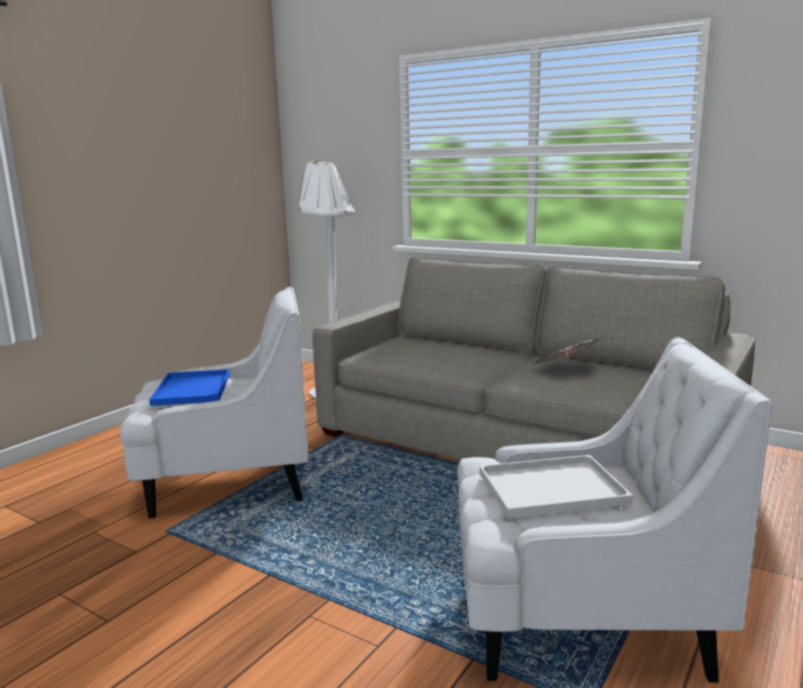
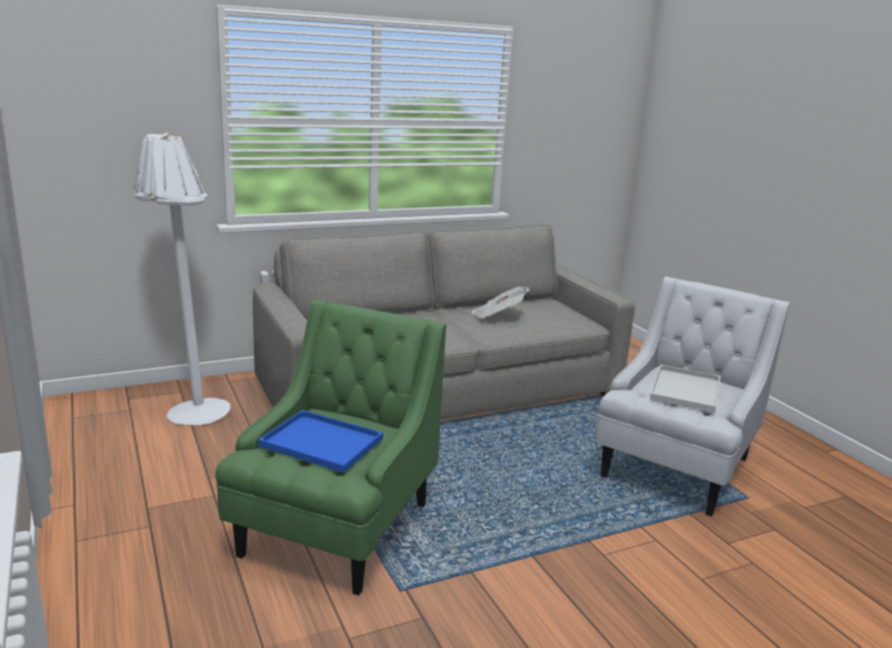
camera: 60 degrees left, 5 degrees up
(227, 482) = (335, 530): white armchair -> green armchair

